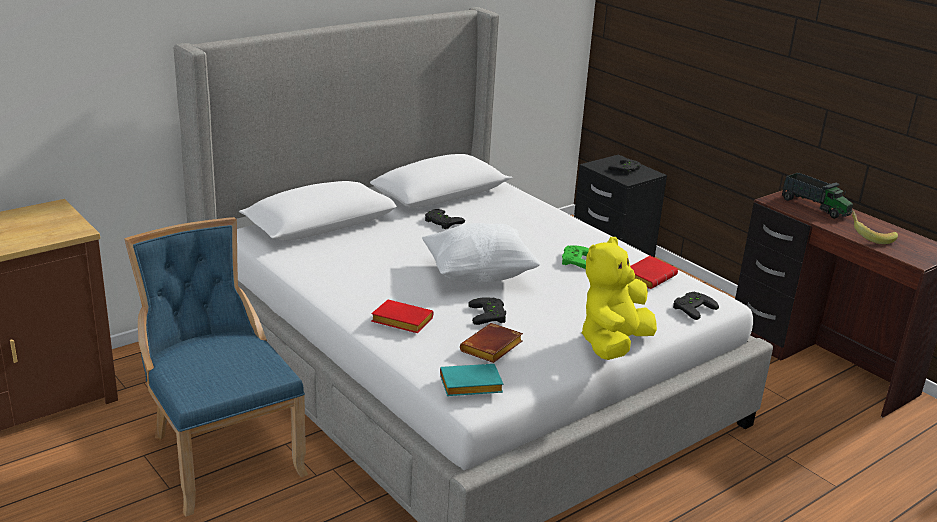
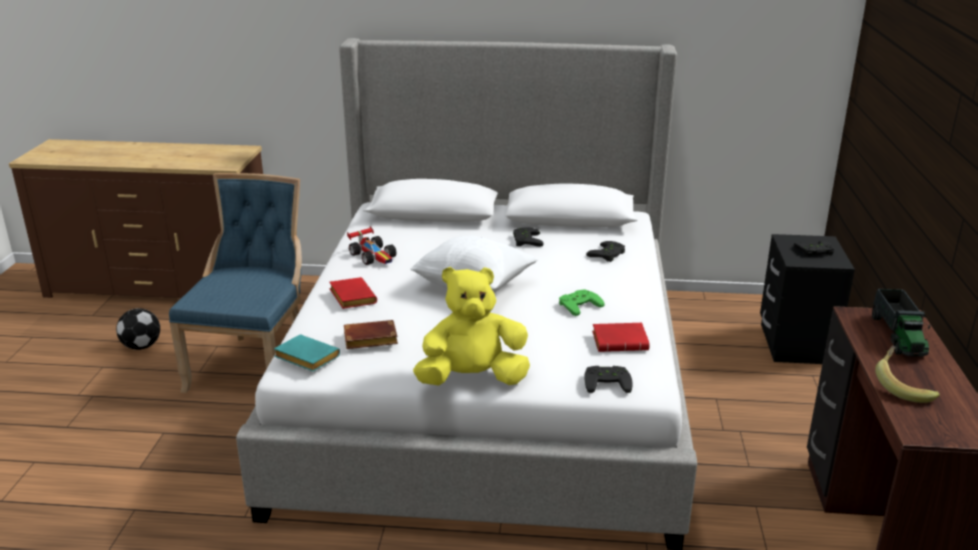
camera: 45 degrees right, 0 degrees up
(50, 497) = (141, 347): none -> football
(344, 278) = (374, 255): none -> toy car
(490, 315) = (418, 317): black game controller -> black game controller (608, 255)

